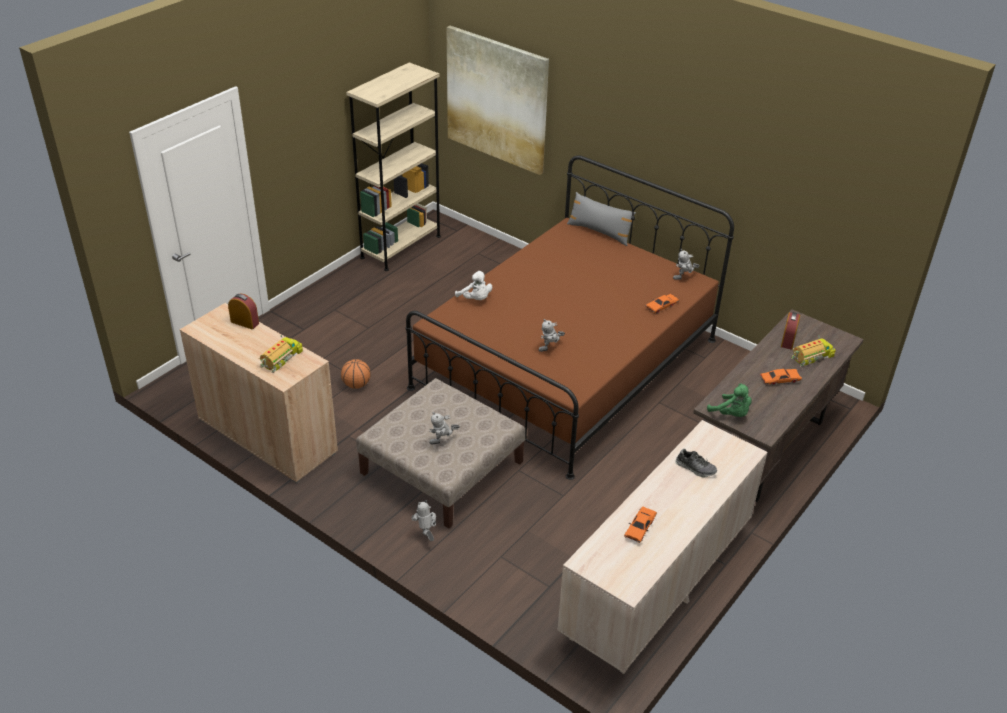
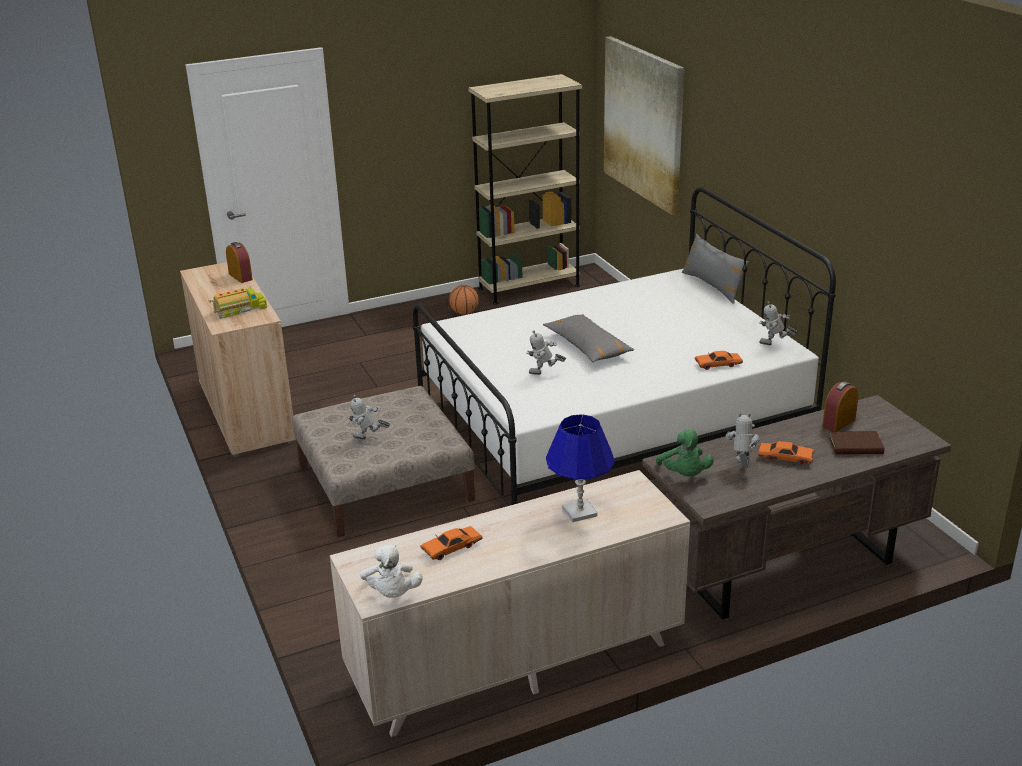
camera: 30 degrees right, 10 degrees down
(356, 385) = (370, 391): basketball -> basketball (464, 313)
(426, 536) = (309, 537): toy robot -> toy robot (741, 468)
(475, 299) = (509, 316): white plush toy -> white plush toy (392, 593)
(559, 314) = (587, 347): none -> grey pillow
(565, 363) = (611, 424): brown bed -> white bed
(695, 468) = (580, 512): shoe -> blue table lamp
(812, 357) = (855, 446): toy truck -> brown book

